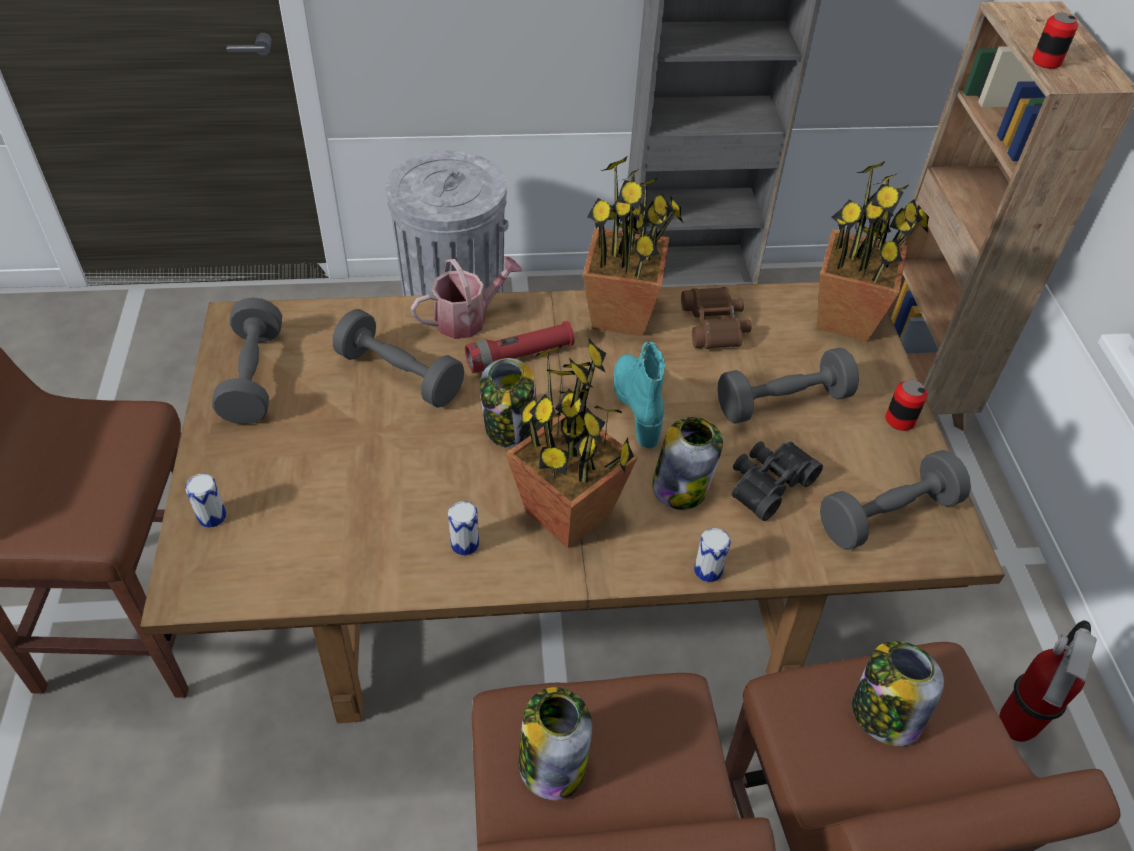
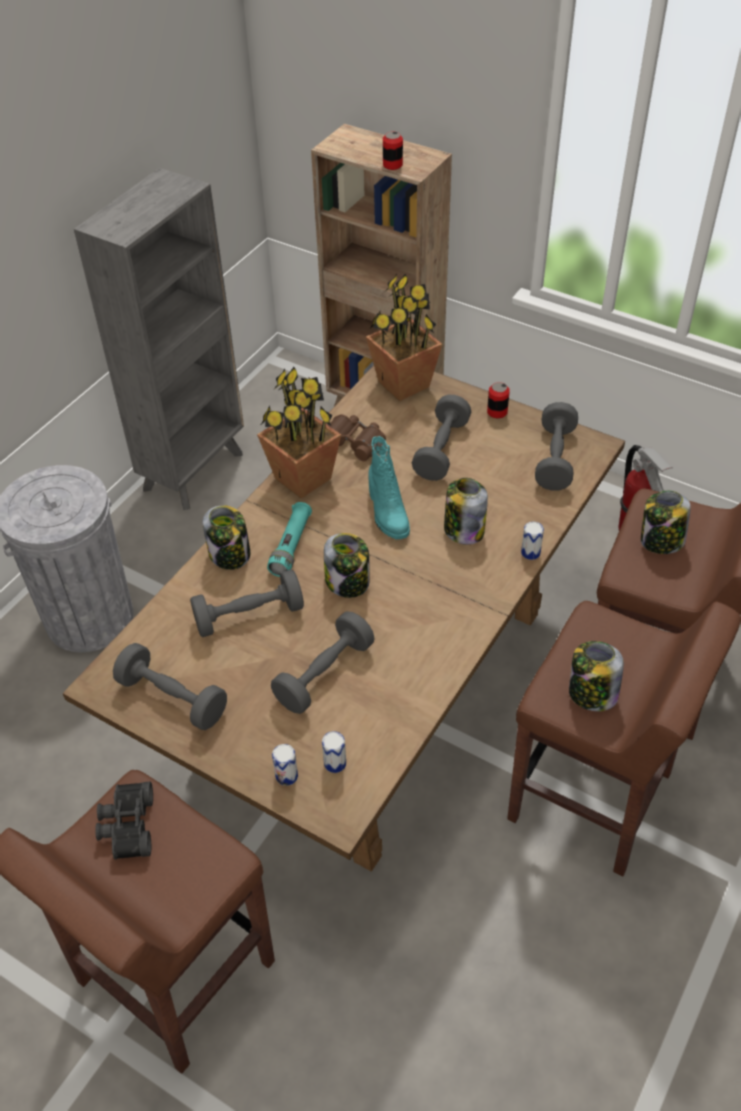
camera: 50 degrees left, 0 degrees up
(368, 475) = (324, 674): none -> grey dumbbell
(465, 544) = (422, 652): can -> can (335, 763)
(467, 319) = (230, 554): watering can -> jar
(520, 356) = (291, 546): red flashlight -> turquoise flashlight
(569, 513) = (440, 591): potted plant -> none
(638, 407) = (387, 514): turquoise boot -> turquoise boot turned 135 degrees counterclockwise
(767, 483) = (493, 492): black binoculars -> black binoculars (126, 826)

